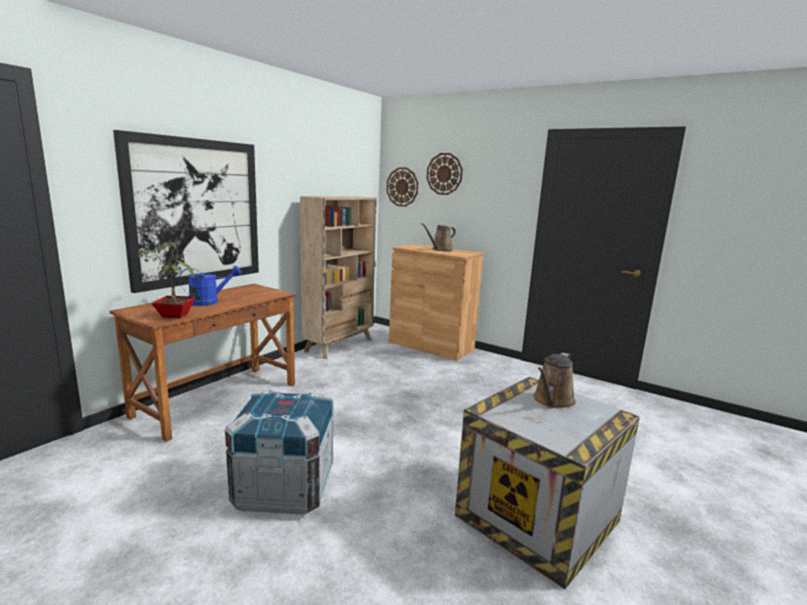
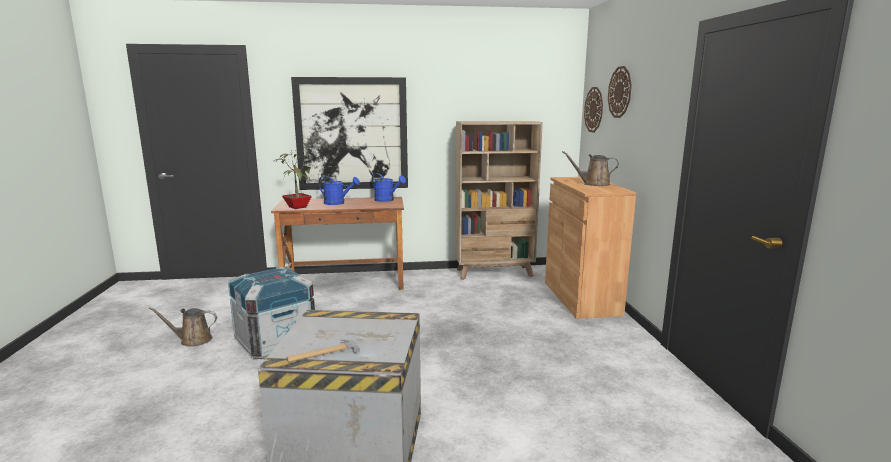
camera: 50 degrees right, 0 degrees up
(253, 289) = (387, 200): none -> blue watering can
(552, 401) = (374, 332): brown watering can -> brown watering can (193, 340)
(579, 431) = (322, 354): none -> hammer

